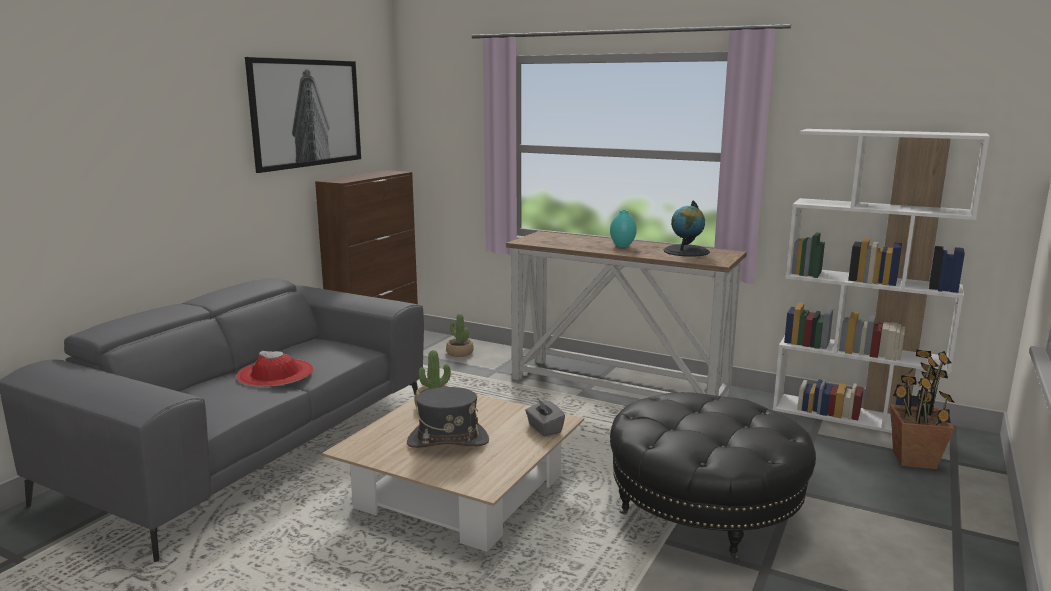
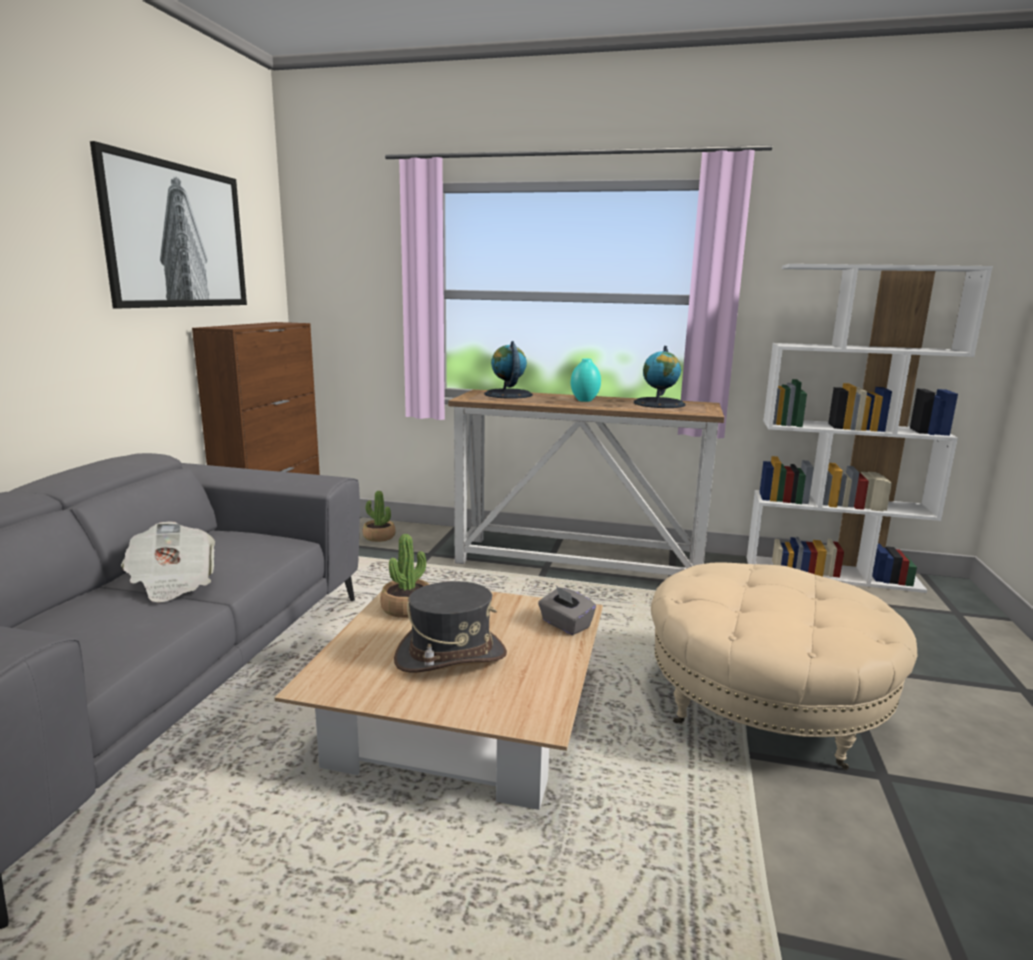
camera: 15 degrees left, 0 degrees up
(275, 373) = (172, 583): red hat -> newspaper
(562, 237) = (508, 394): none -> globe
(704, 510) = (764, 704): black ottoman -> beige ottoman
(913, 460) = (920, 615): potted plant -> none

